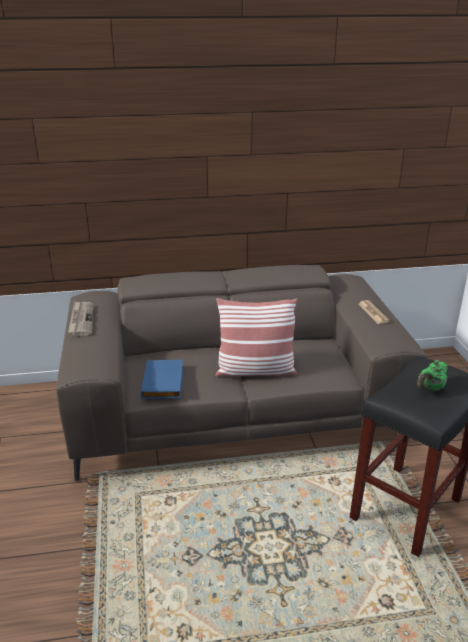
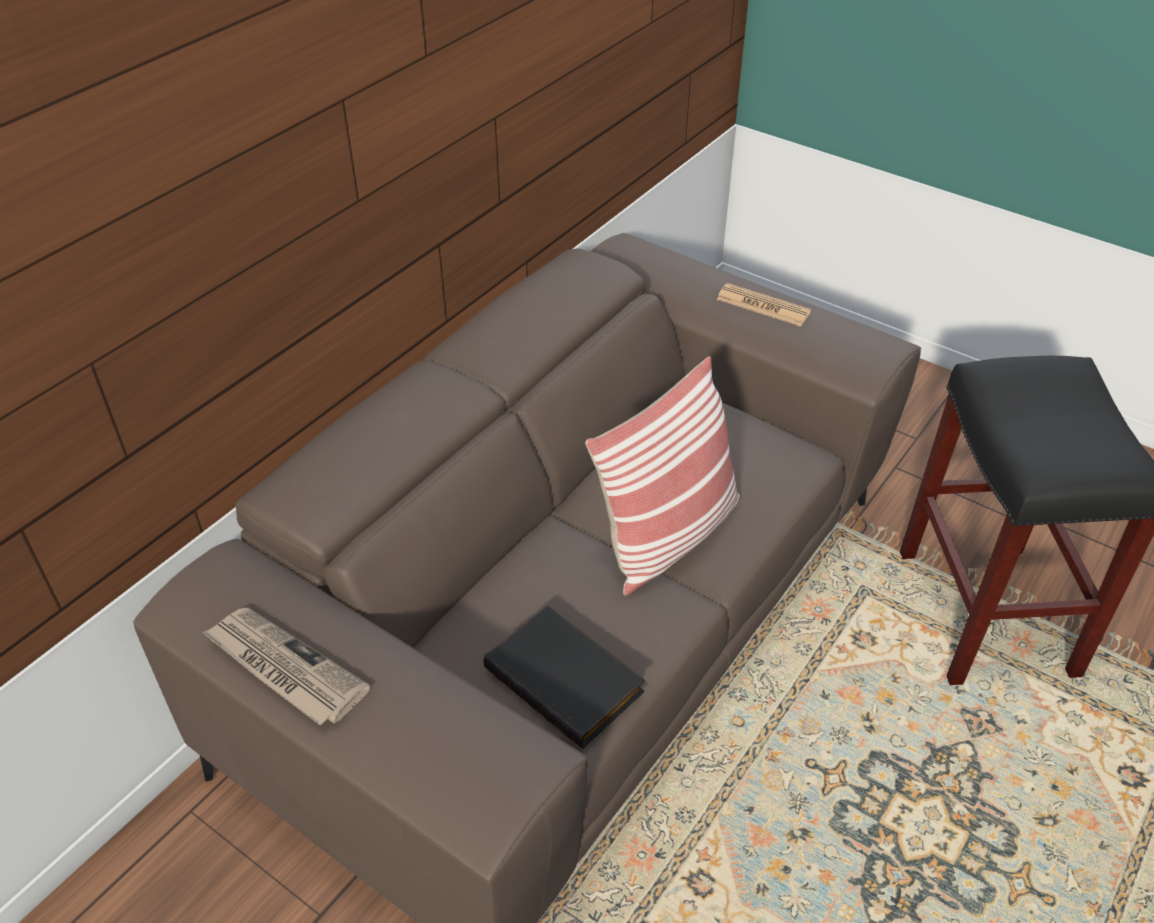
camera: 45 degrees left, 15 degrees up
(164, 382) = (567, 679): blue book -> black book
(430, 389) = (1066, 418): green teapot -> none

